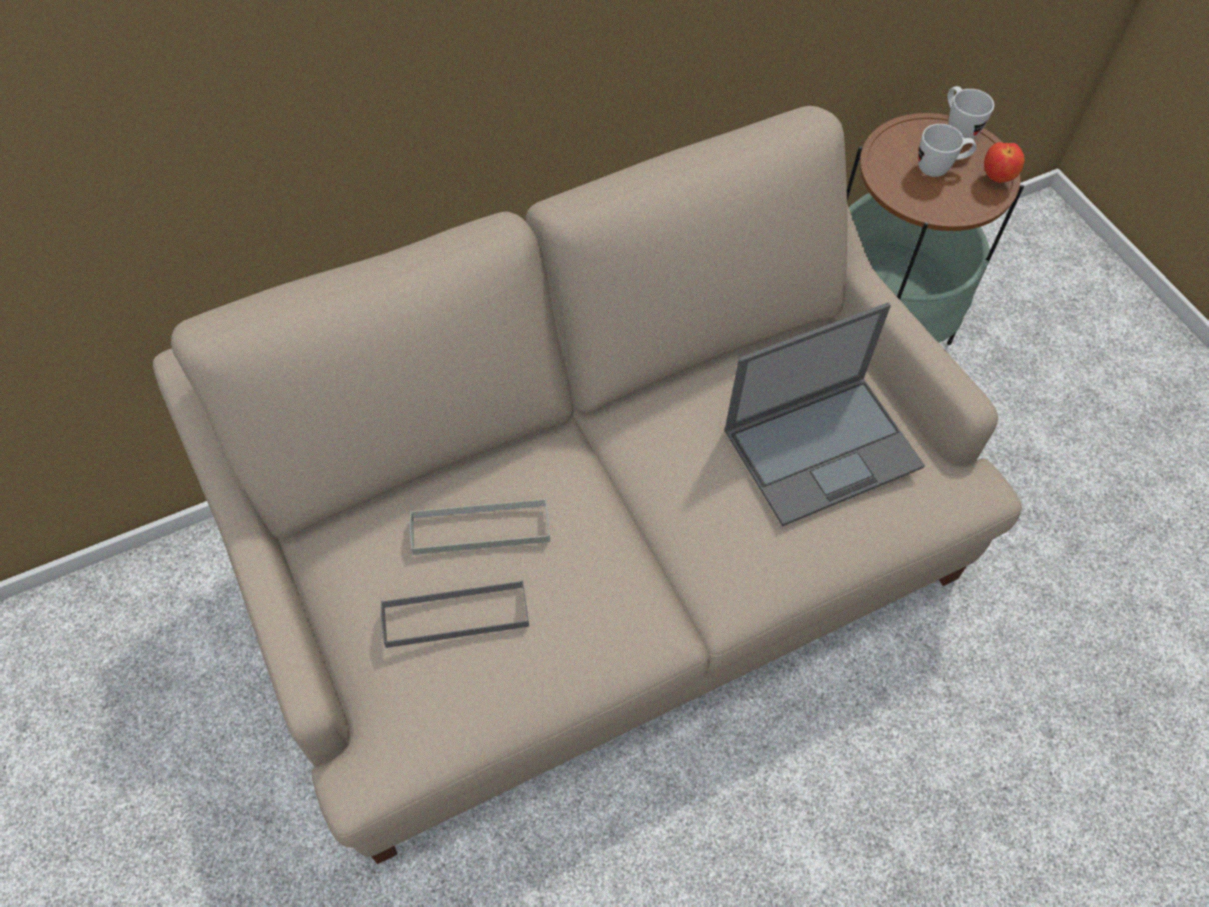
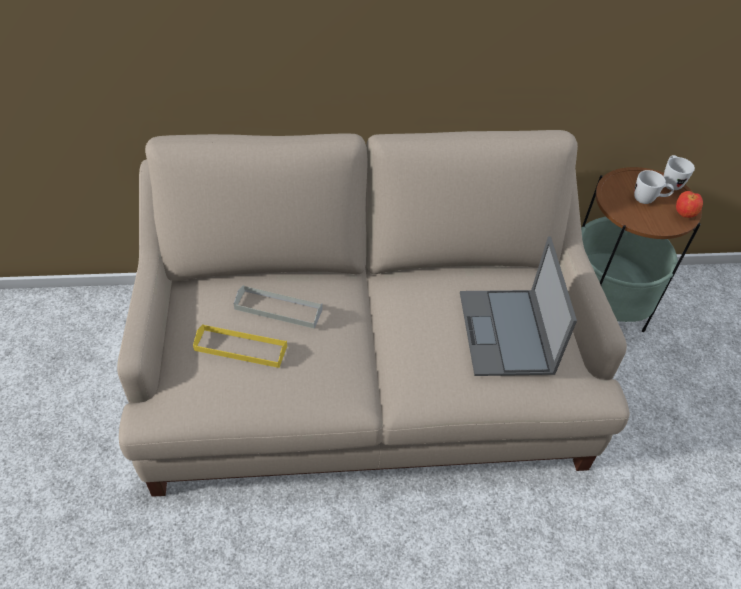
camera: 20 degrees right, 10 degrees down
(456, 616) = (241, 348): grey tray -> yellow tray
(824, 447) = (506, 333): laptop -> laptop turned 90 degrees clockwise

